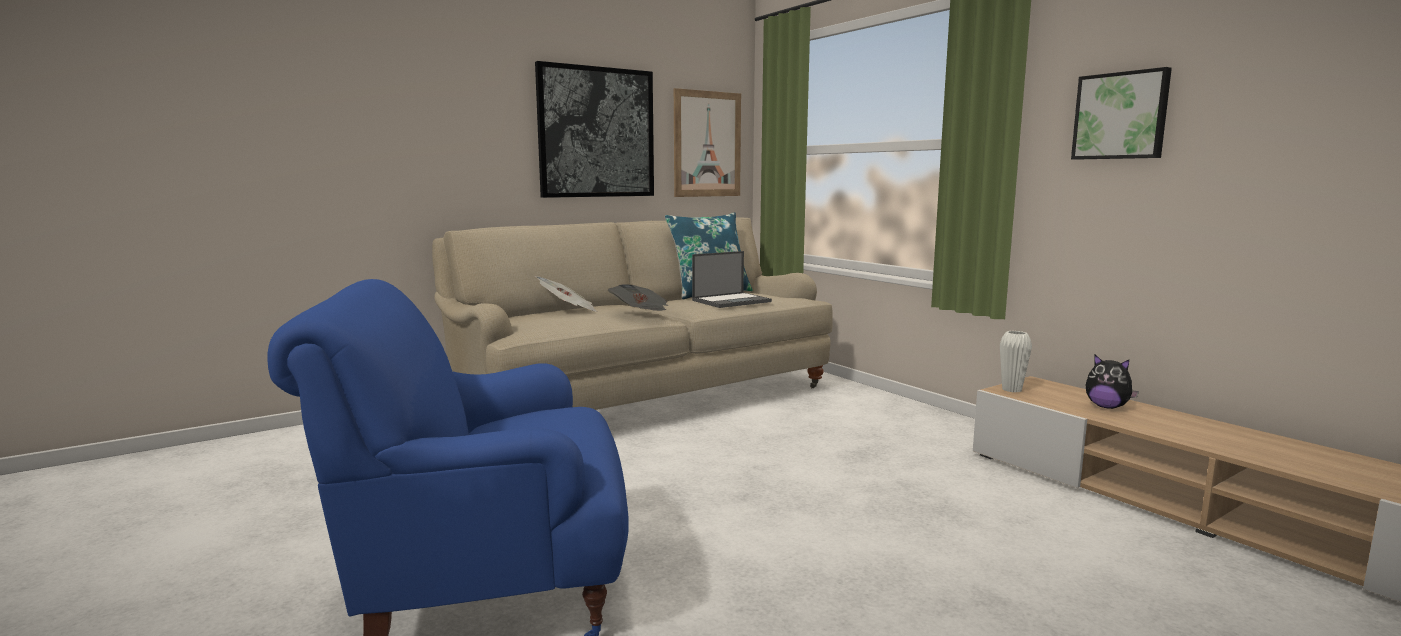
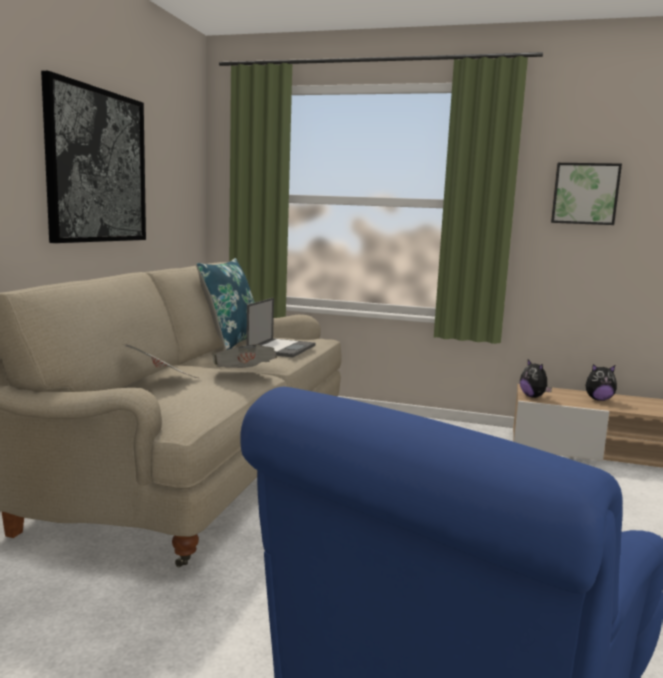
camera: 40 degrees left, 0 degrees up
(707, 144) = (178, 186): picture -> none
(1011, 389) = (533, 397): white vase -> plush toy

